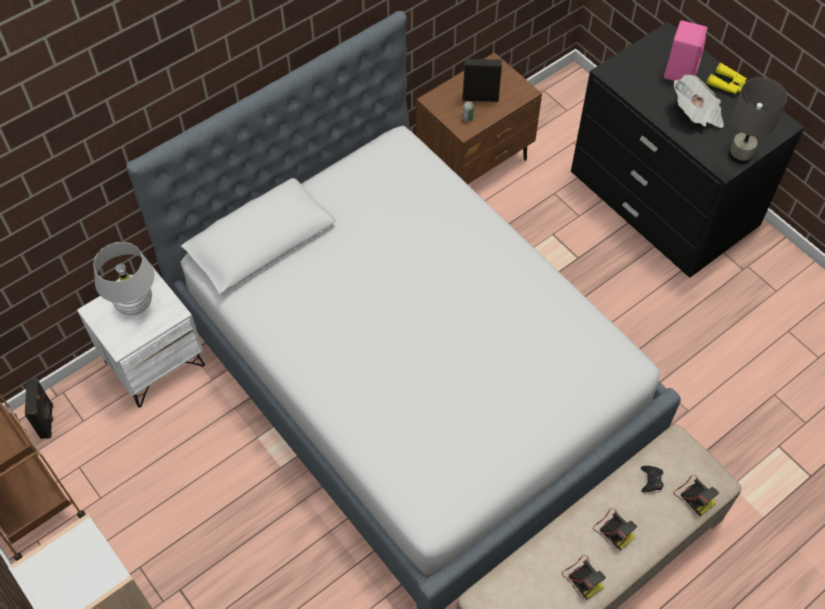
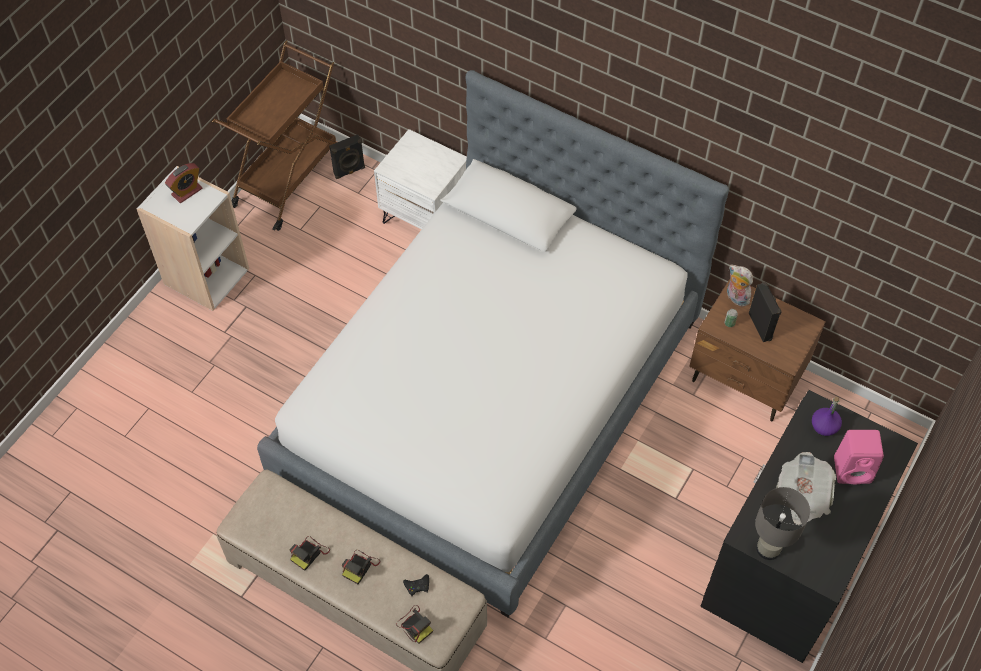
camera: 70 degrees right, 0 degrees up
(59, 564) = (187, 192): none -> alarm clock
(135, 304) = (428, 161): white table lamp -> none
(441, 104) = (735, 298): none -> plush toy
(631, 74) = (824, 426): none -> purple bottle
(694, 496) = (415, 625): camera -> camera turned 75 degrees counterclockwise
(728, 84) = (858, 518): yellow binoculars -> none

